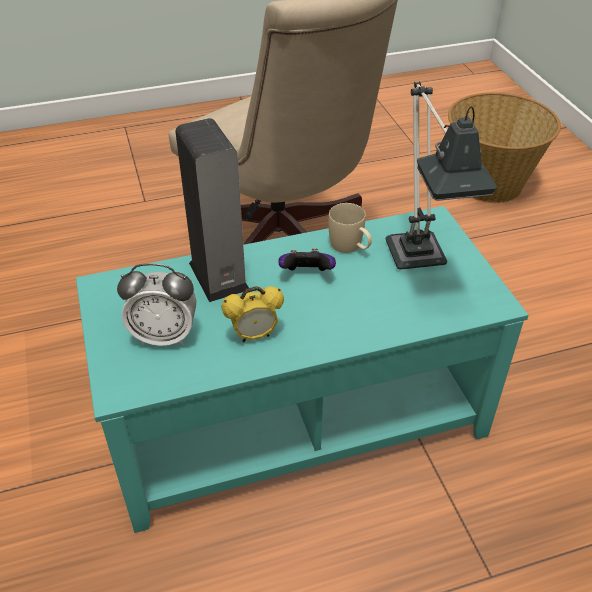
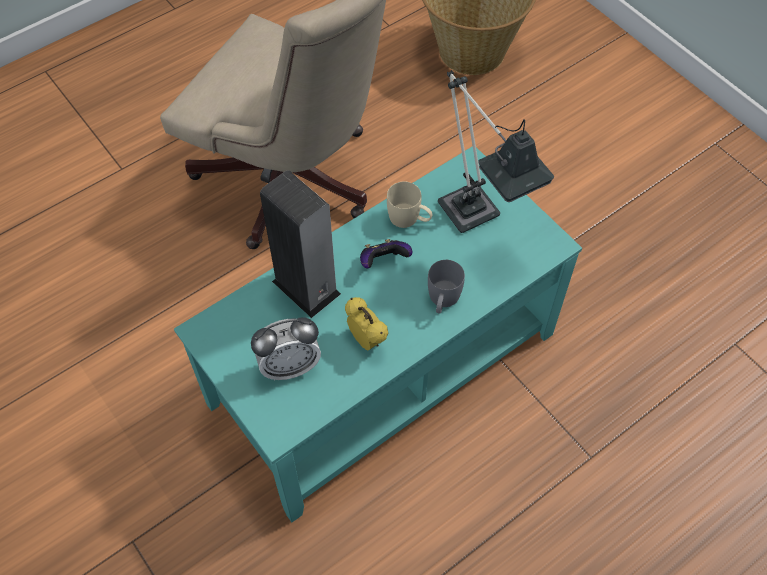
camera: 20 degrees left, 15 degrees up
(254, 335) = (367, 340): alarm clock -> alarm clock turned 90 degrees counterclockwise
(352, 322) = (442, 300): none -> grey mug

